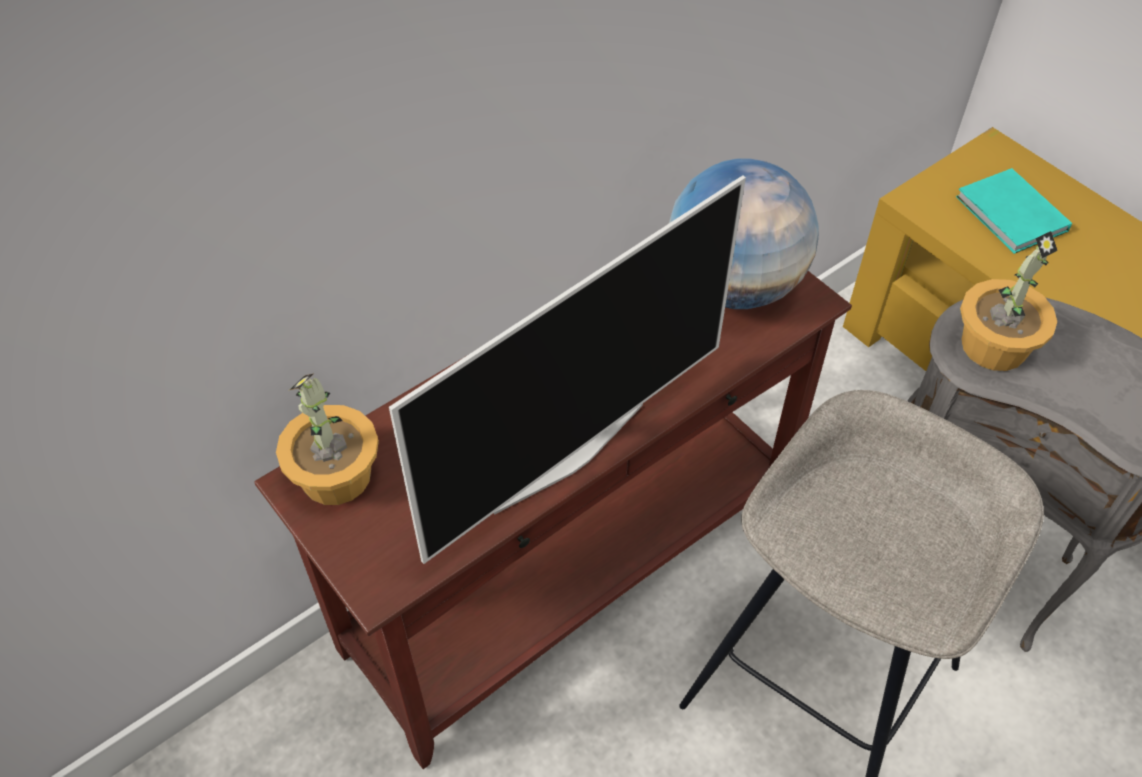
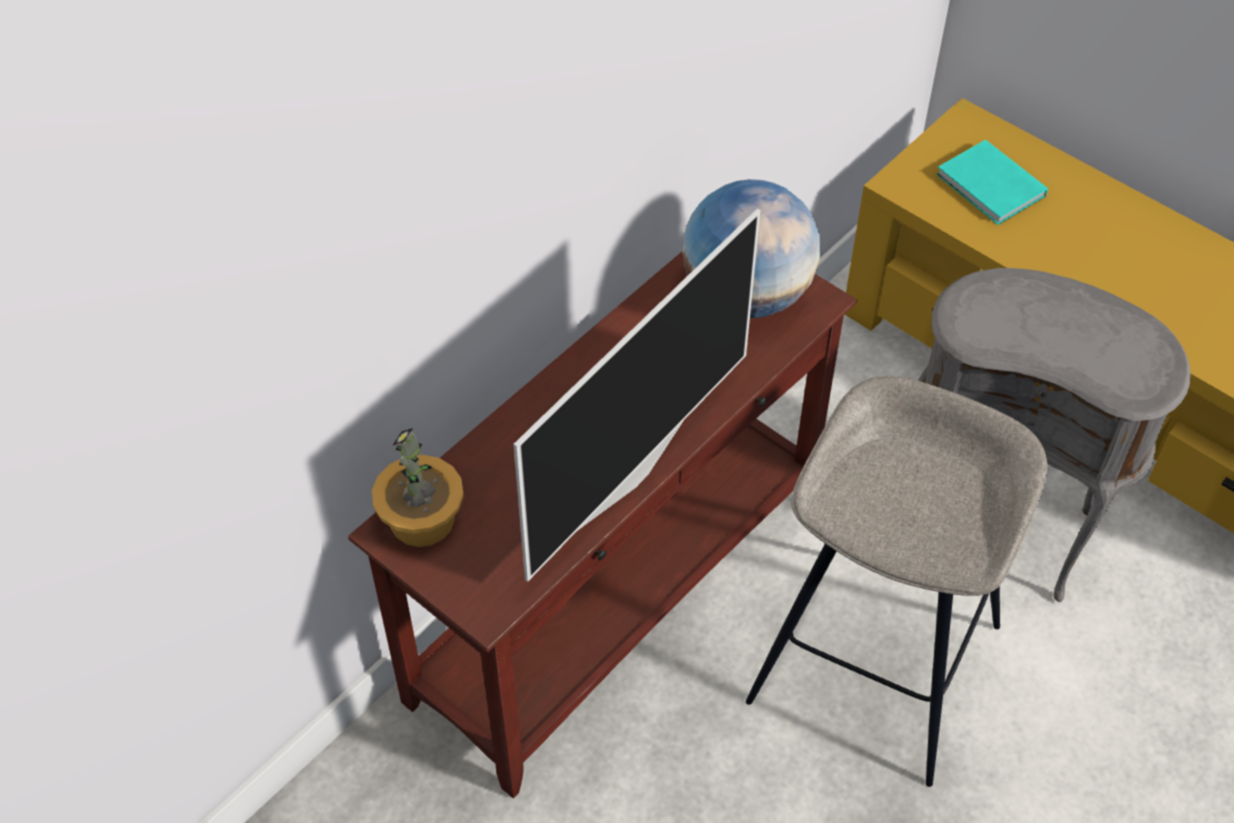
camera: 10 degrees left, 0 degrees up
(993, 345) = (987, 319): potted plant -> none

